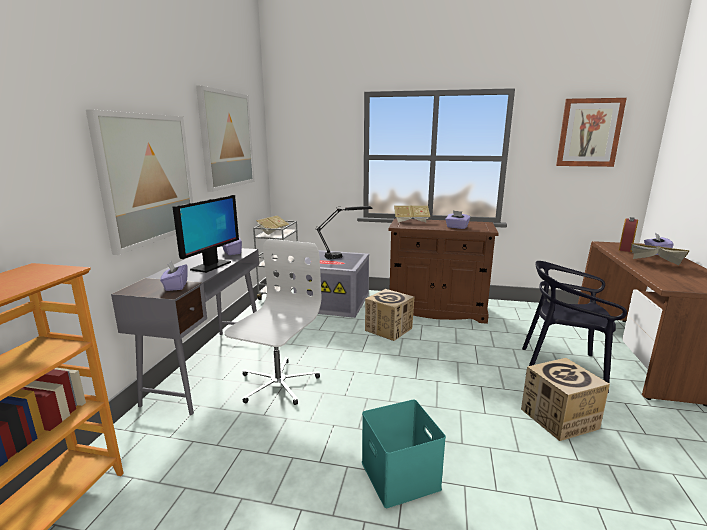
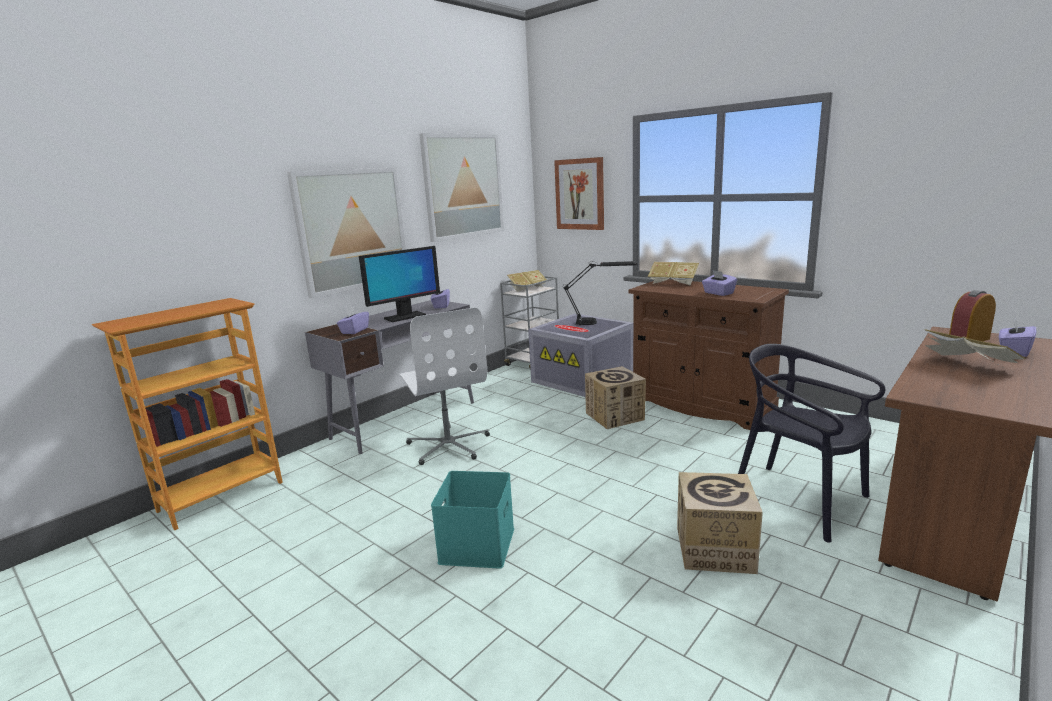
camera: 30 degrees right, 0 degrees up
(277, 383) = (449, 445): white office chair -> white office chair turned 105 degrees clockwise
(589, 133) = (958, 151): picture -> picture (580, 194)

